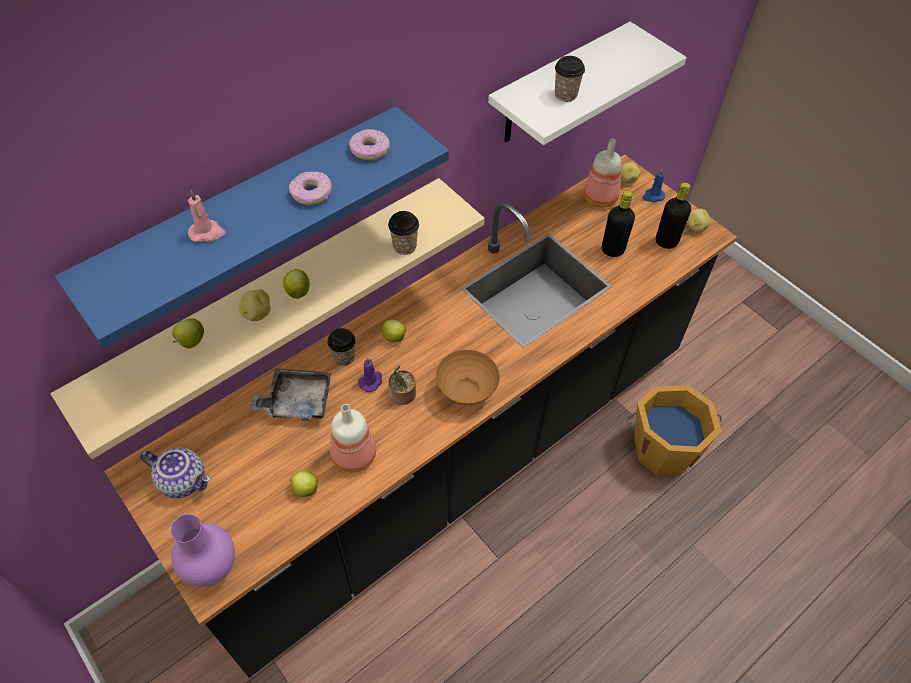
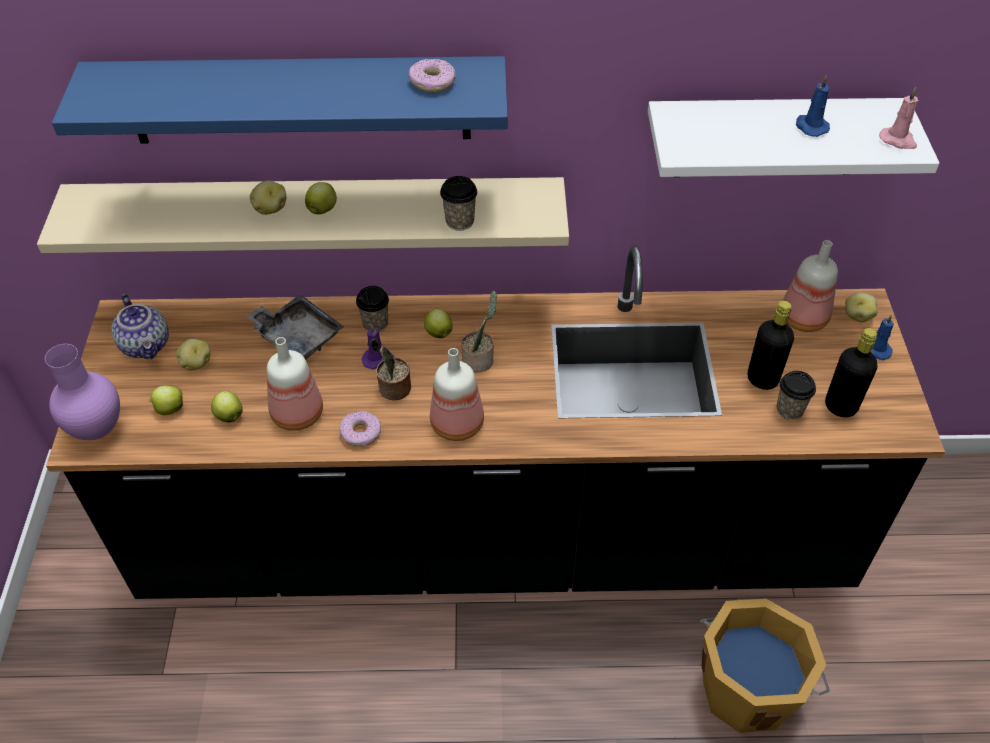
camera: 40 degrees right, 5 degrees down
(191, 342) = (196, 203): apple -> apple (169, 409)
(207, 233) = (218, 84): pink candle -> pink candle (898, 140)
(312, 193) = (338, 94): donut -> donut (361, 433)
(439, 339) = (480, 359): none -> potted plant
(465, 391) = (456, 423): brown bowl -> bottle
(565, 95) = (735, 137): cup -> cup (789, 410)
(599, 66) = (810, 126): none -> blue candle
(695, 227) = (896, 411): potato -> potato (196, 363)

